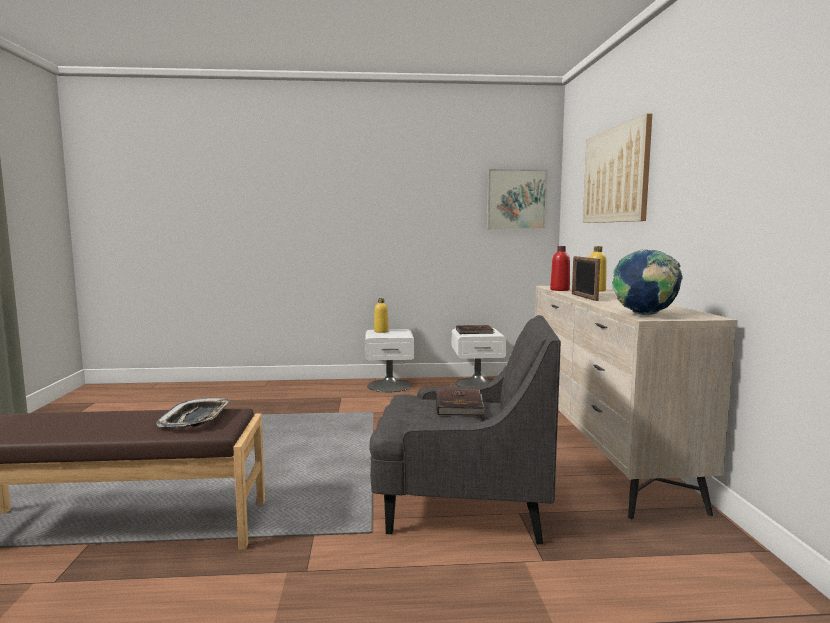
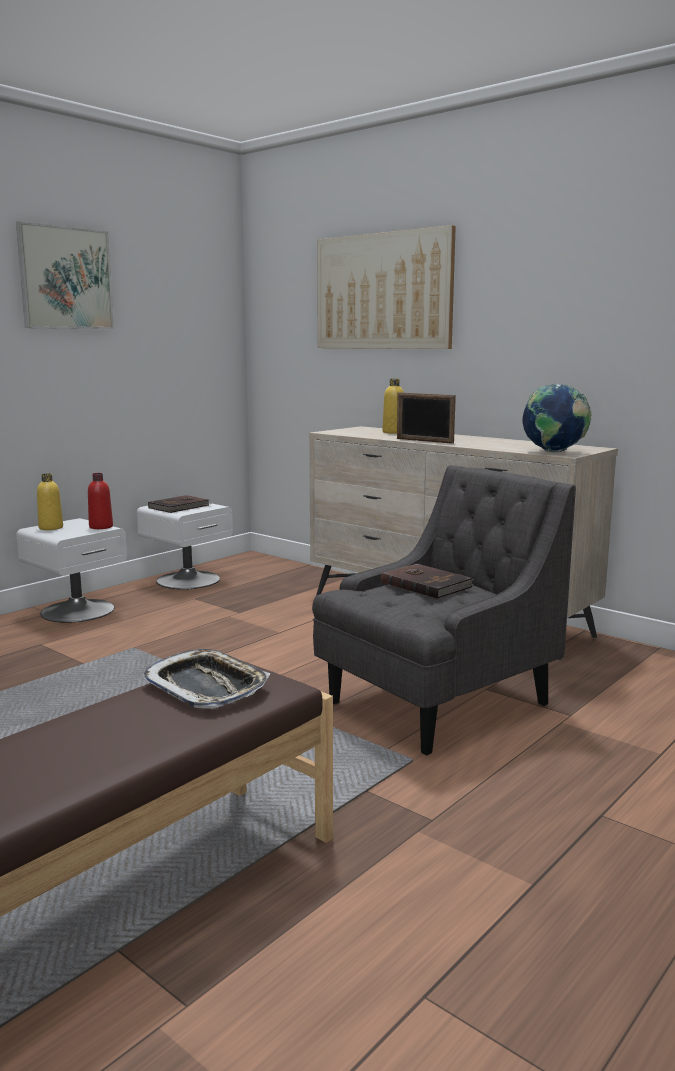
camera: 45 degrees left, 5 degrees up
(516, 199) = (199, 313): picture -> picture (66, 278)
(559, 290) = (360, 435): red bottle -> red bottle (101, 527)

